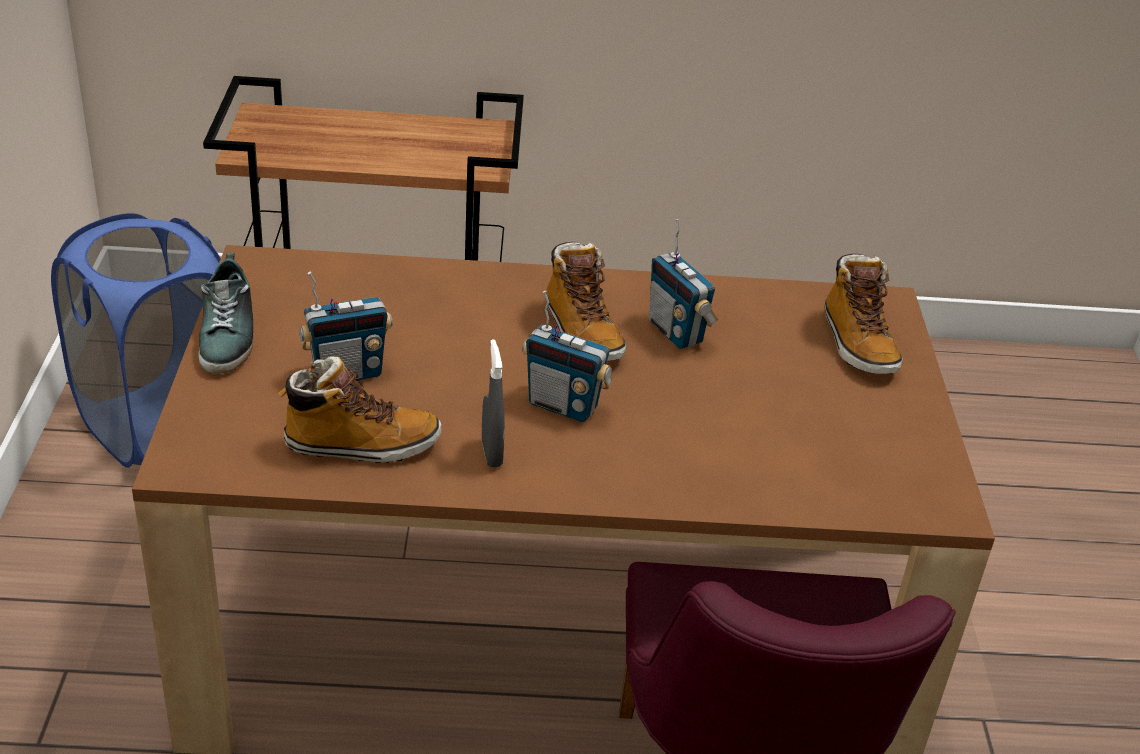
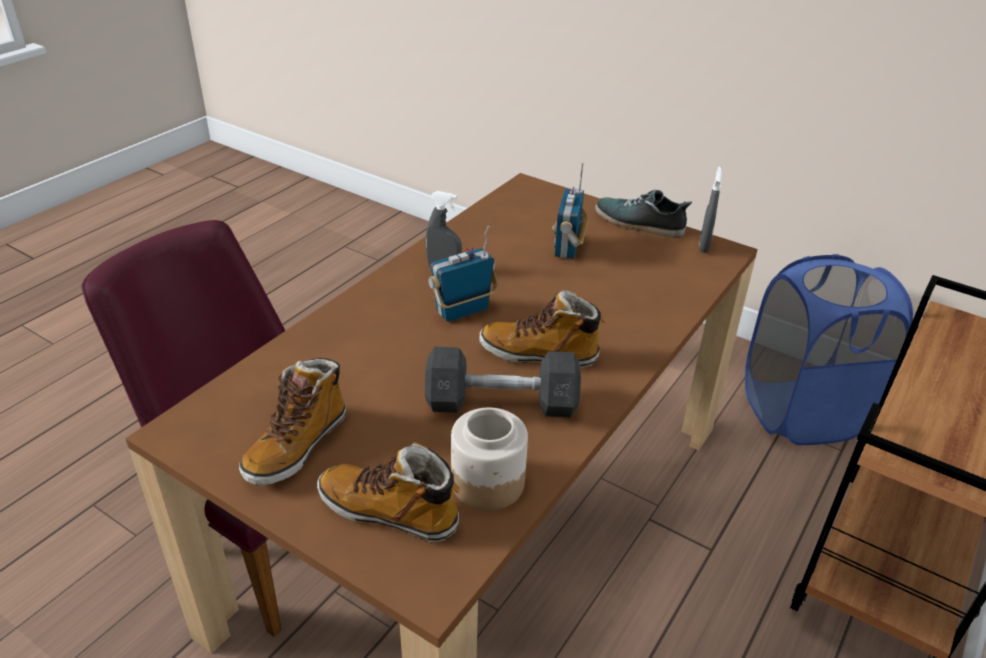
camera: 125 degrees right, 0 degrees up
(251, 278) = (704, 246): none -> grey spray bottle
(361, 445) = (493, 233): boot -> boot (297, 446)
(676, 332) = (501, 403): radio -> grey dumbbell
(772, 310) = (486, 482): none -> jar

